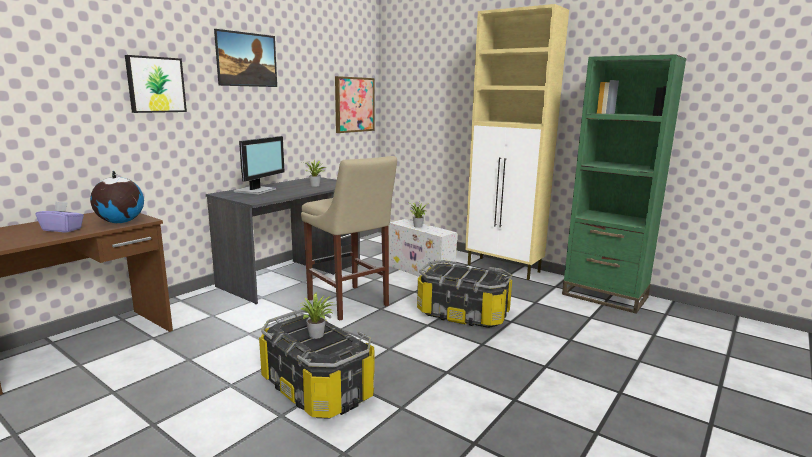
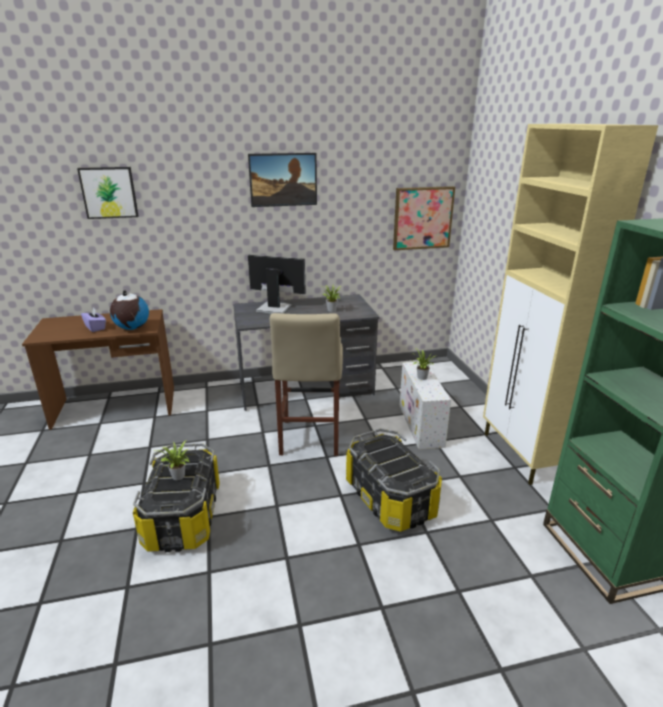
camera: 40 degrees right, 10 degrees up
(155, 84) = (191, 210): picture -> picture (109, 192)
(257, 191) = (274, 308): monitor -> monitor turned 135 degrees counterclockwise

